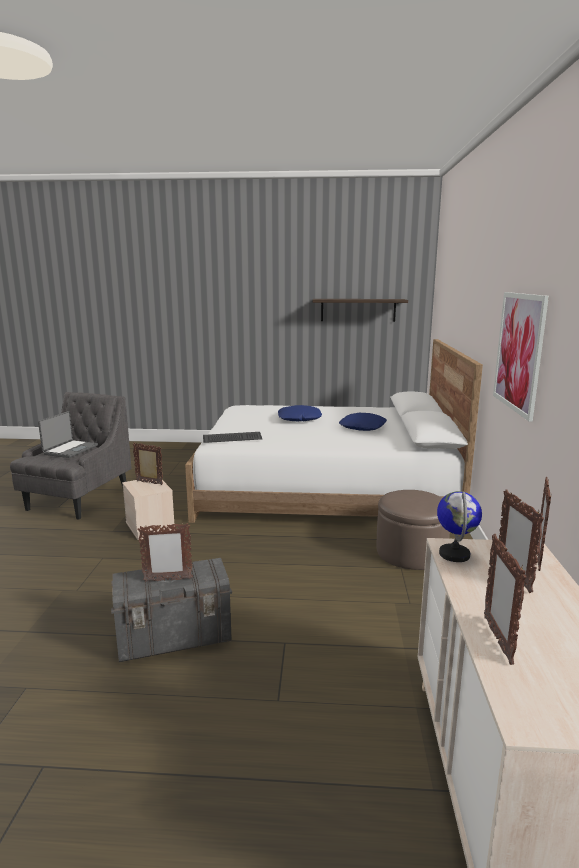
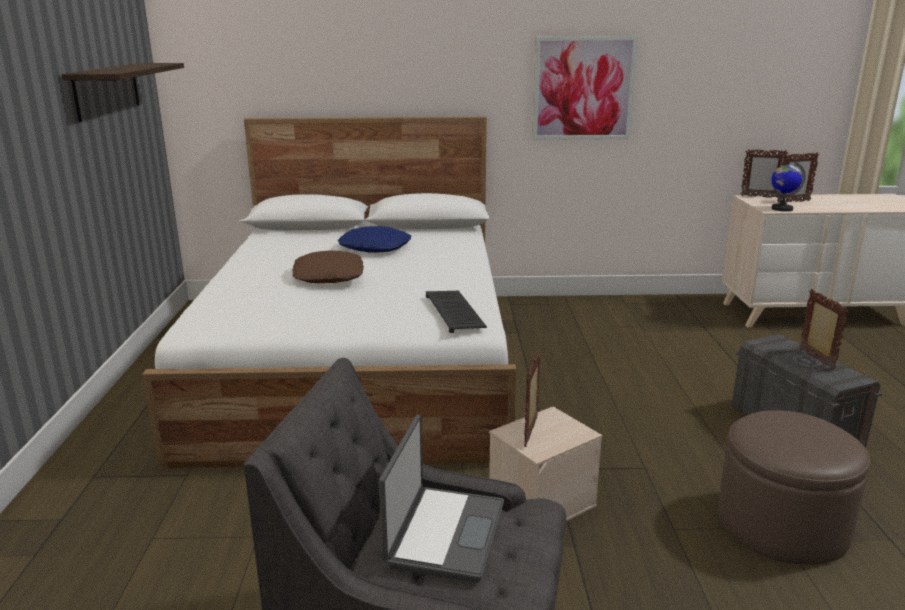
camera: 95 degrees left, 5 degrees up
(70, 450) = (443, 533): laptop -> laptop turned 90 degrees clockwise
(299, 419) = (329, 276): blue pillow -> brown pillow
(411, 552) = (543, 321): brown ottoman -> brown ottoman (782, 524)
(497, 639) = (867, 207): picture frame -> none

